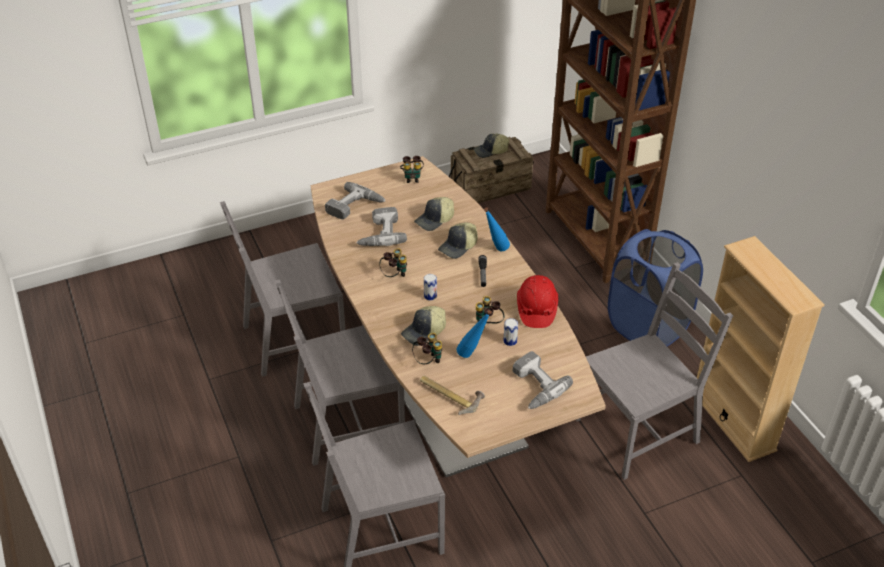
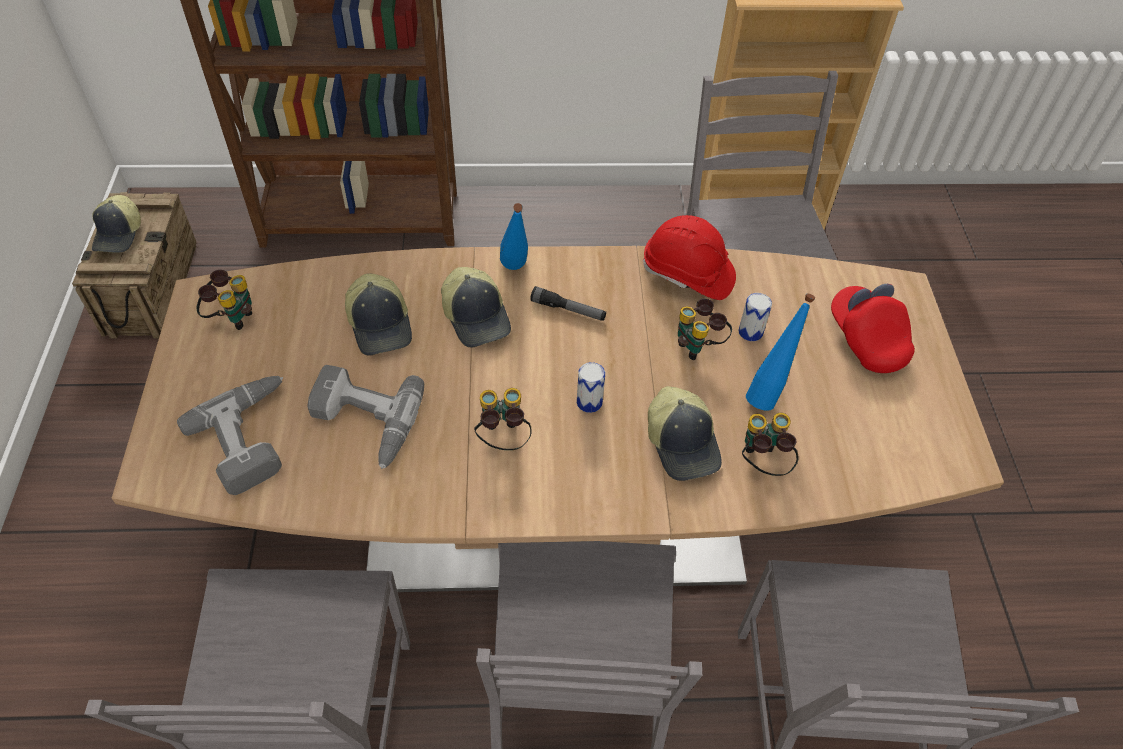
camera: 70 degrees left, 10 degrees up
(450, 394) = (857, 458): hammer -> none
(534, 386) = (866, 340): power drill -> red cap
(648, 326) = (560, 238): blue laundry basket -> none

